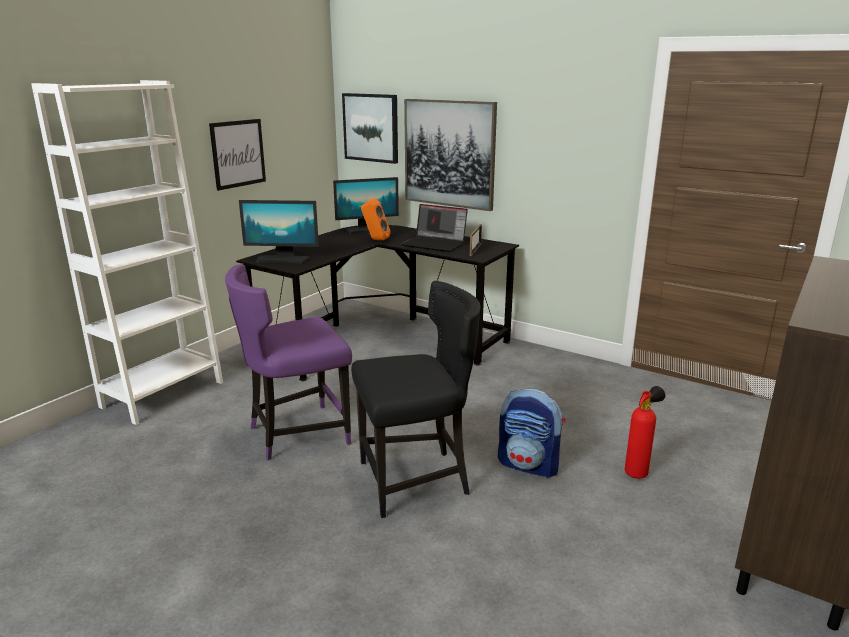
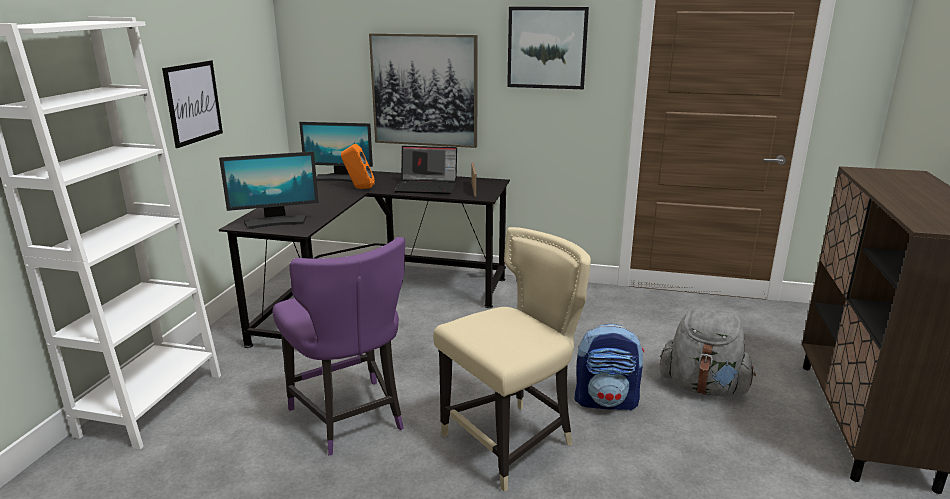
camera: 20 degrees left, 0 degrees up
(296, 434) = (349, 418): purple chair -> purple chair turned 75 degrees counterclockwise
(367, 230) = (339, 178): monitor -> monitor turned 45 degrees clockwise
(371, 127) = (327, 66): picture -> picture (547, 47)
(416, 480) = (511, 442): black chair -> beige chair
(638, 472) = (703, 387): fire extinguisher -> grey backpack

